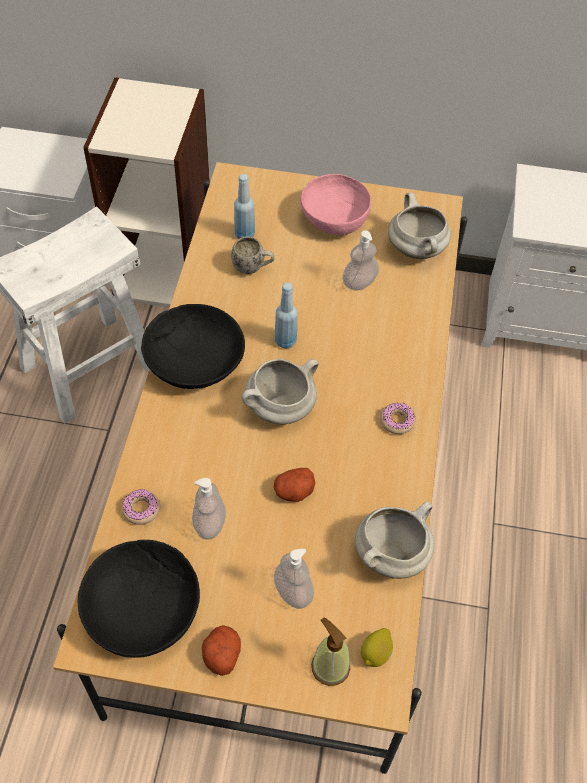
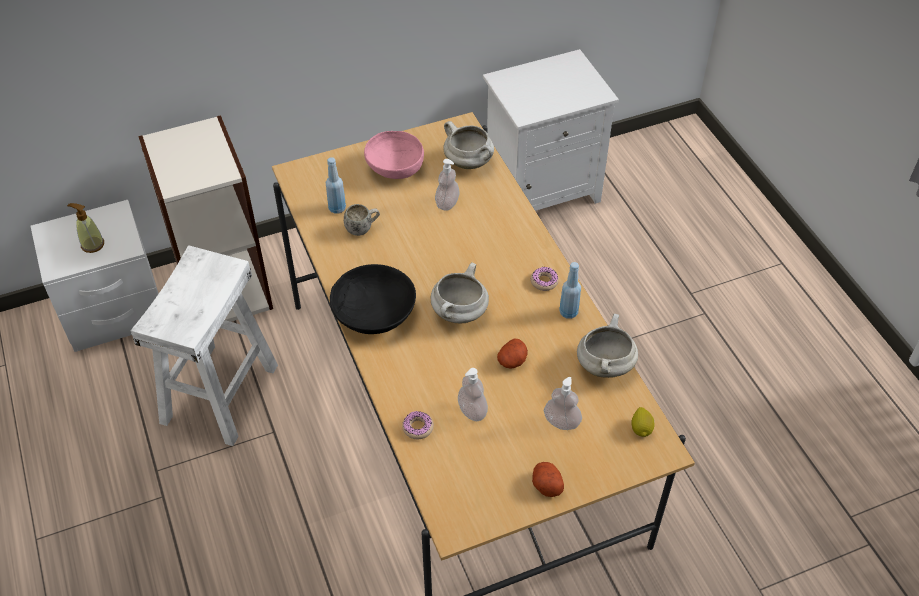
camera: 30 degrees left, 5 degrees down
(142, 609) = (472, 488): black bowl -> none
(285, 341) = (427, 267): blue bottle -> blue bottle (568, 312)
(330, 667) = (620, 452): soap dispenser -> soap dispenser (92, 244)

